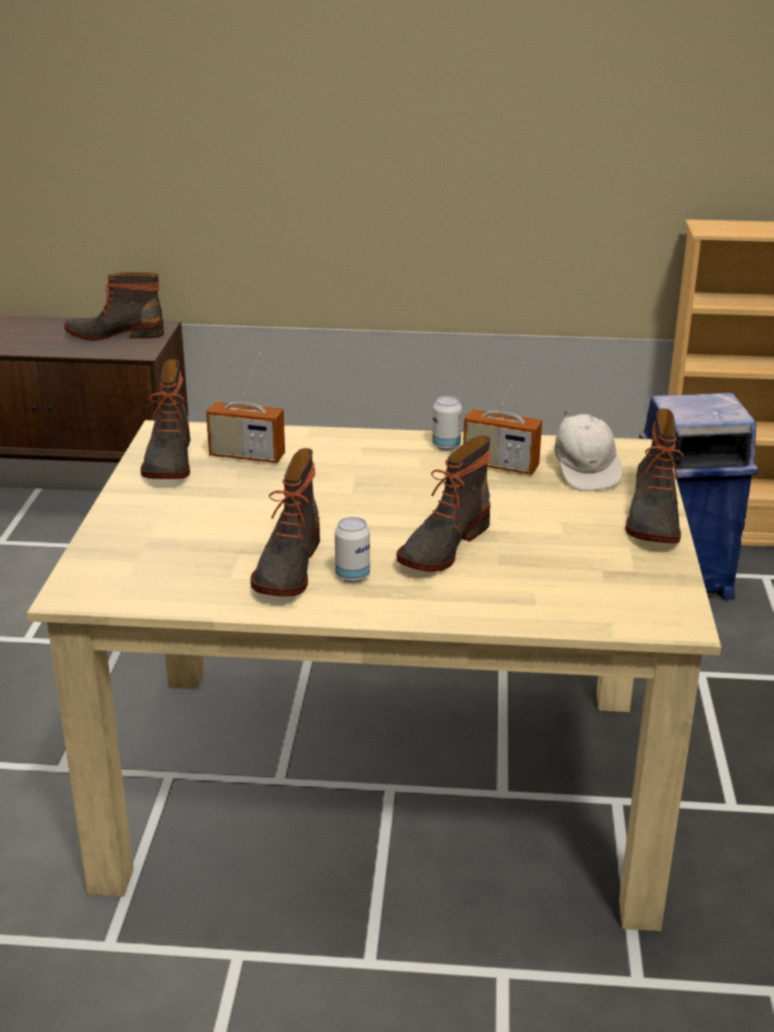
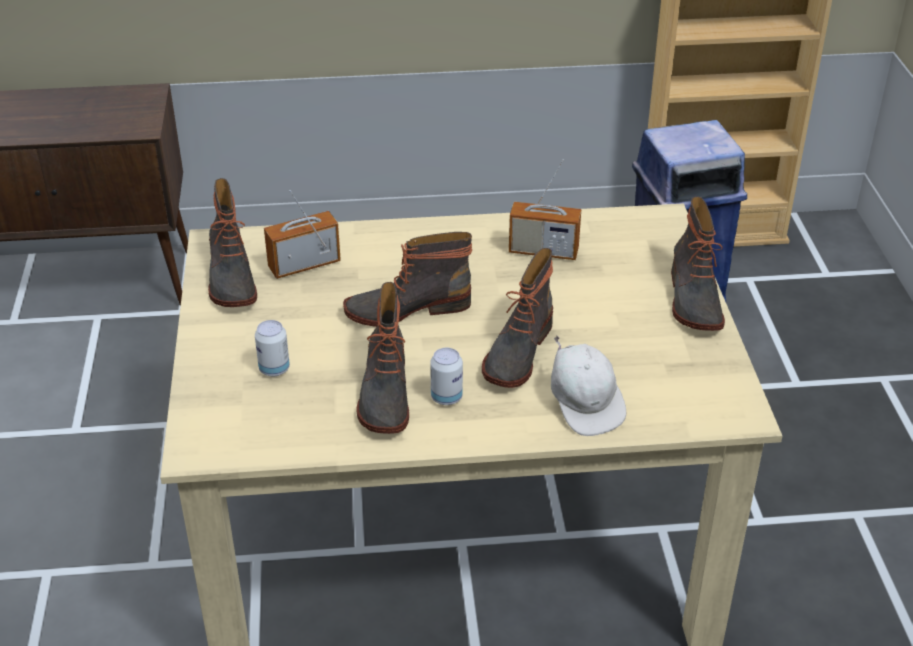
camera: 10 degrees left, 10 degrees up
(115, 334) = (108, 107): boot -> boot (407, 308)
(247, 456) = (304, 265): radio -> radio turned 150 degrees clockwise
(446, 446) = (487, 232): can -> can (274, 369)
(585, 472) = (621, 250): white cap -> white cap (585, 405)

